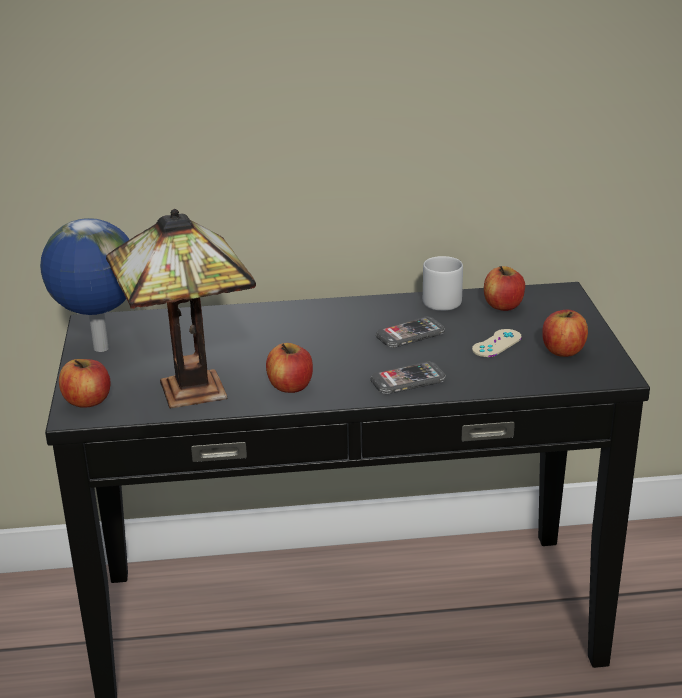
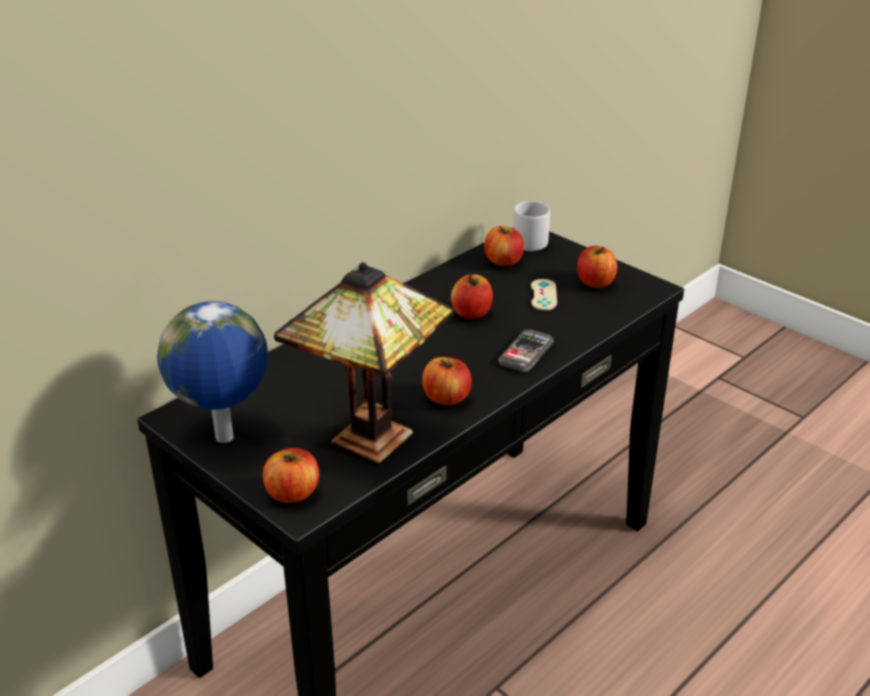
camera: 40 degrees left, 5 degrees up
(410, 334) = (471, 313): phone -> apple
(444, 300) = (454, 273): grey mug -> grey mug (529, 241)

